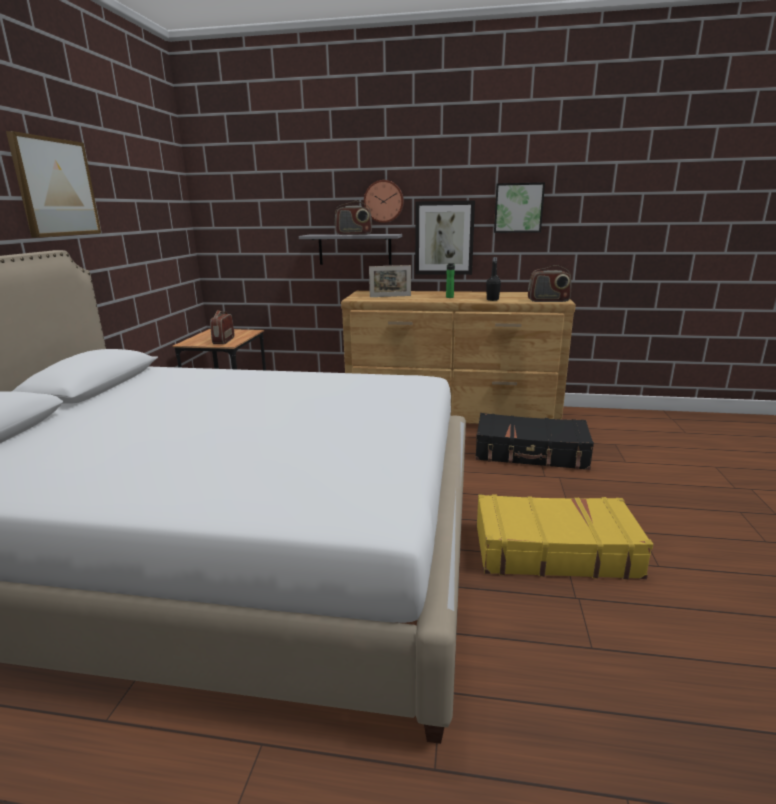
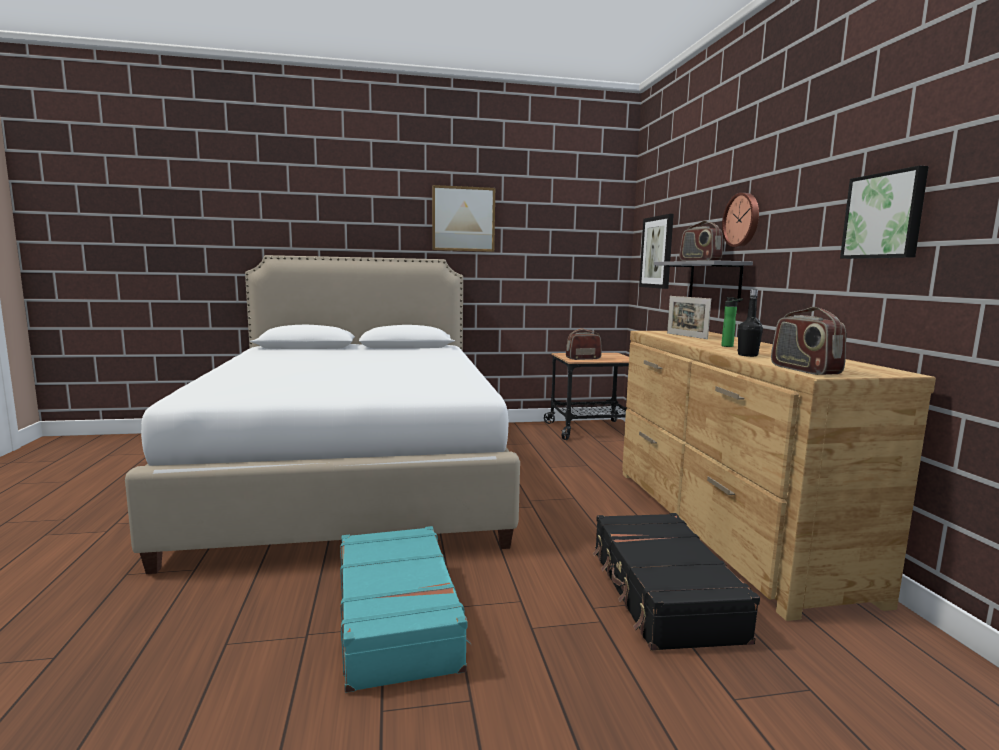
camera: 70 degrees right, 10 degrees down
(444, 238) = (791, 267): picture -> picture (657, 252)
(553, 550) = (398, 618): yellow suitcase -> turquoise suitcase

